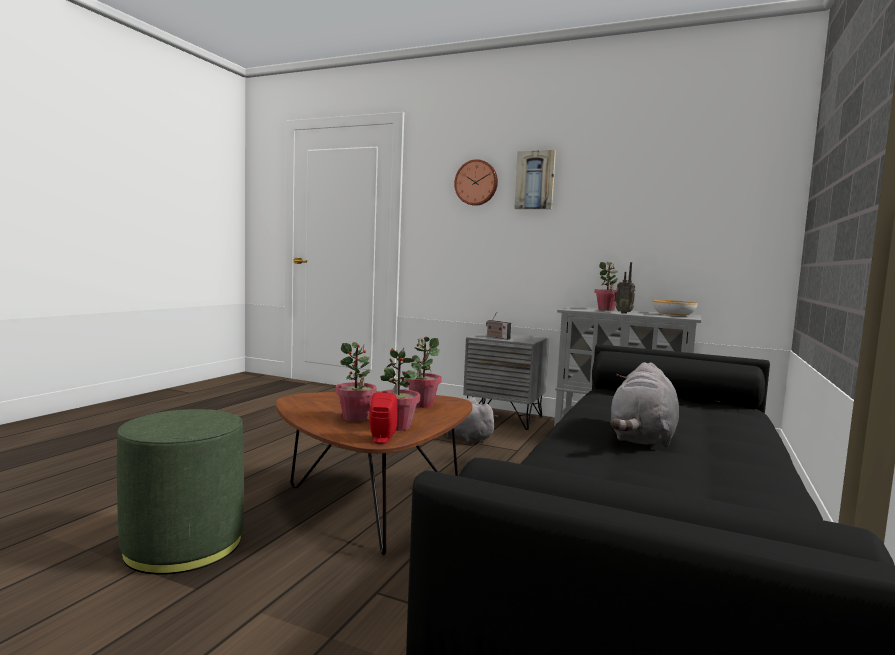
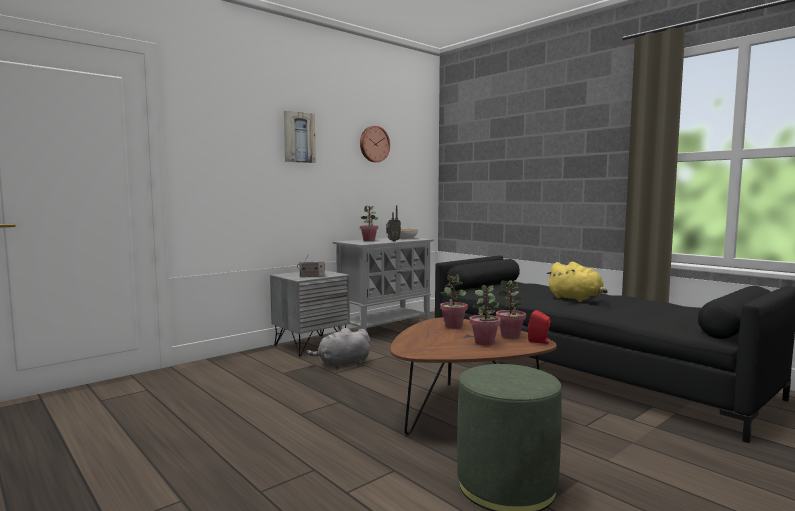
camera: 65 degrees left, 0 degrees up
(476, 183) = (247, 134): wall clock -> wall clock (373, 144)
(642, 439) = (576, 299): grey plush toy -> yellow plush toy

